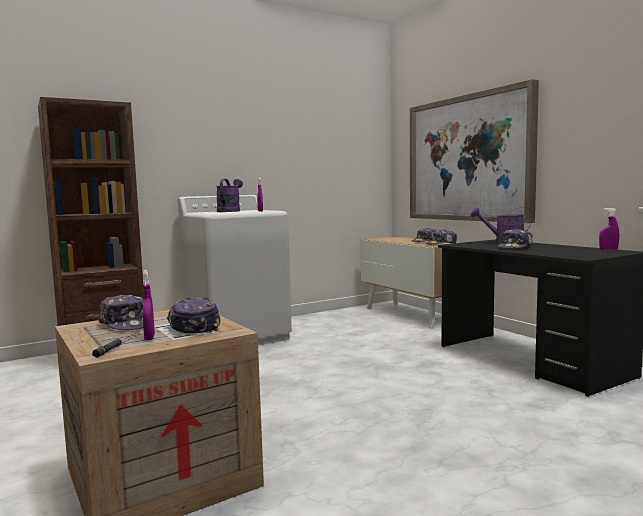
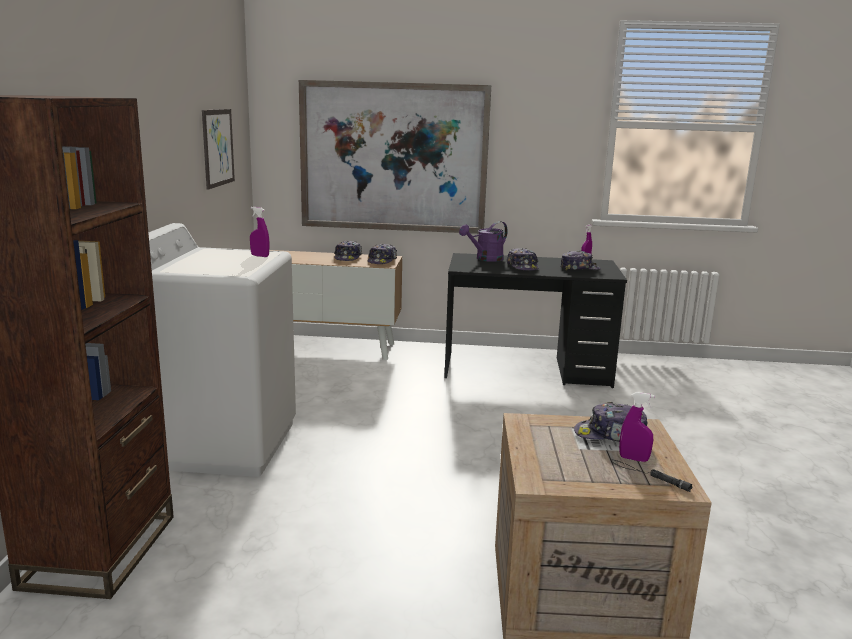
camera: 55 degrees left, 10 degrees up
(127, 324) = (558, 458): cap -> cap (579, 268)
(230, 211) = (202, 260): purple watering can -> none
(334, 157) = (218, 147): none -> picture

